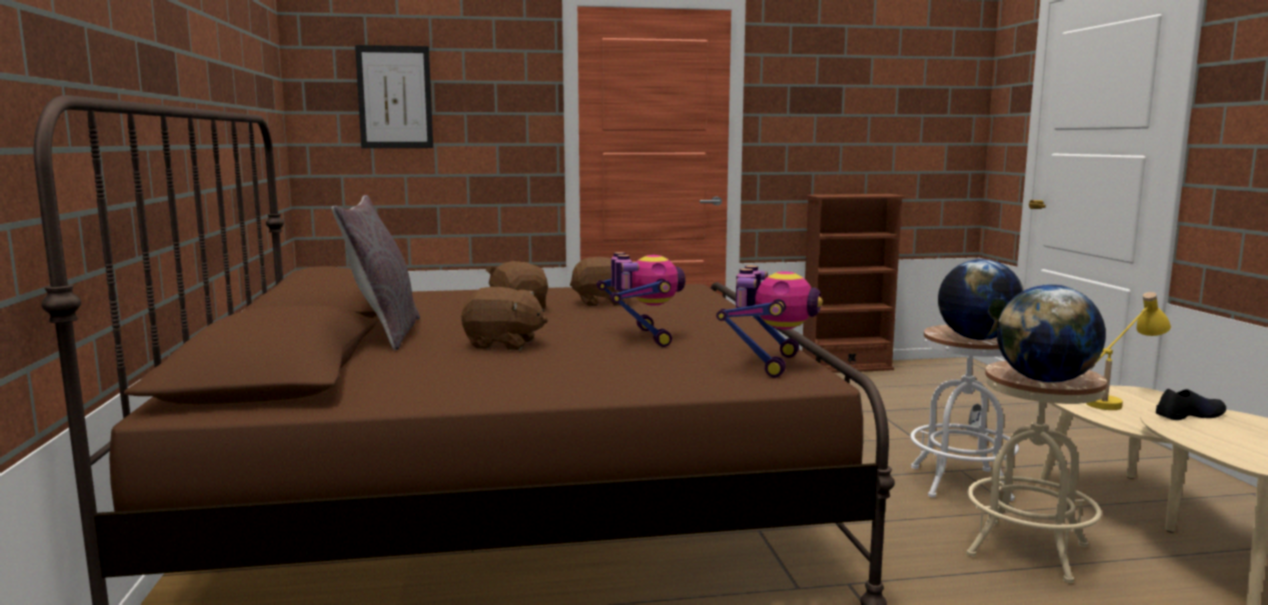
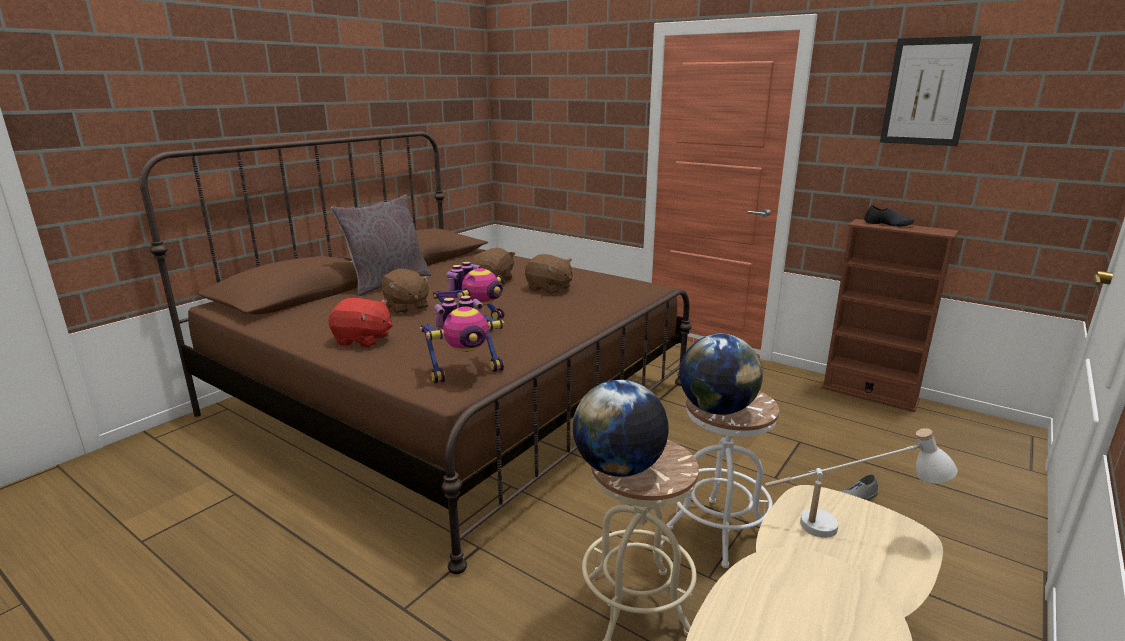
camera: 45 degrees right, 10 degrees up
(395, 97) = (544, 111): picture -> picture (927, 92)
(570, 375) = (363, 340): none -> red plush toy
(1116, 401) = (846, 529): yellow table lamp -> white table lamp
(1189, 415) = (820, 576): black shoe -> black shoe (888, 224)

